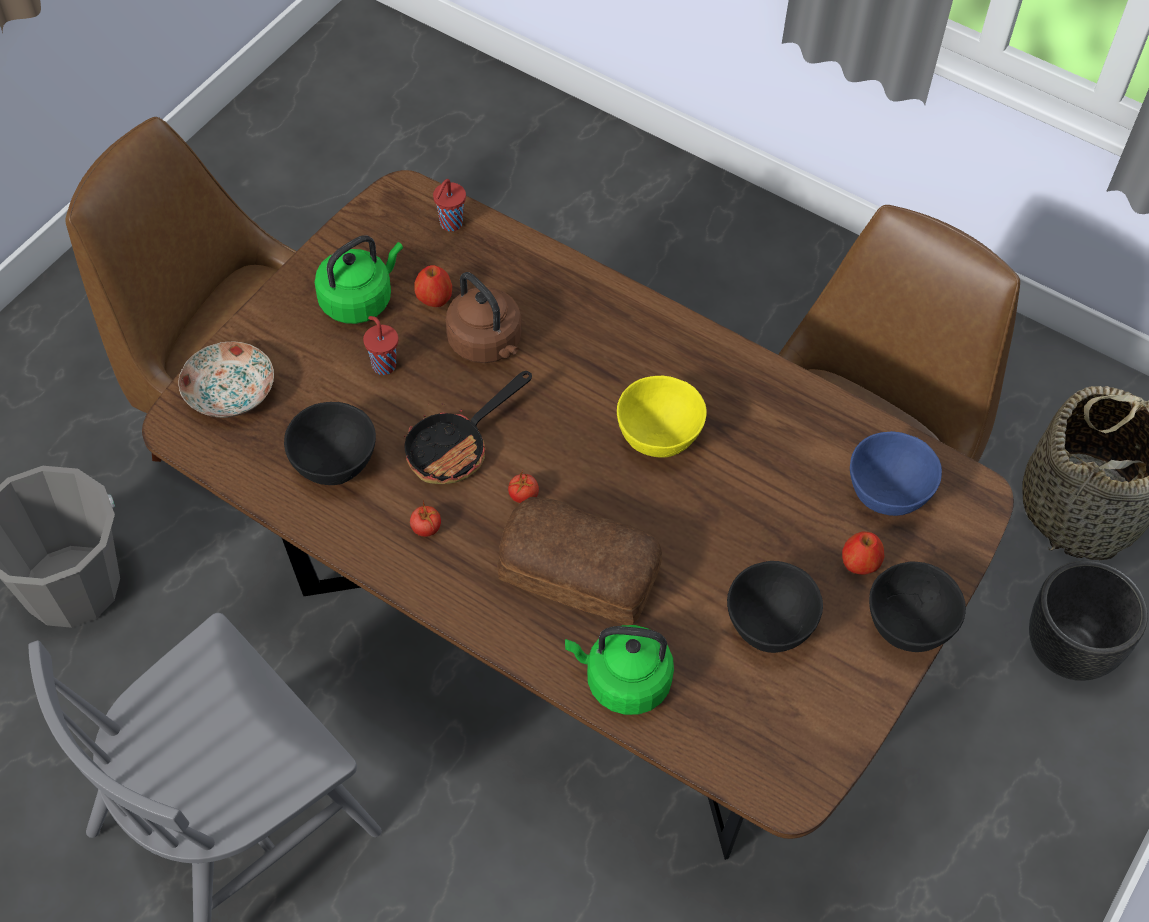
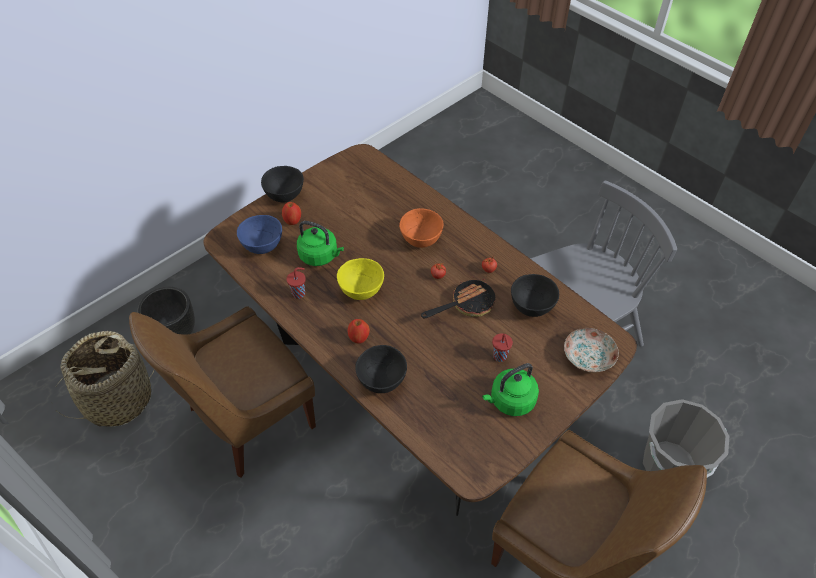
camera: 165 degrees left, 5 degrees down
(434, 300) = (464, 392): apple -> apple (359, 338)
(450, 224) = (445, 445): red cup -> red cup (299, 293)
(487, 344) = (438, 358): brown kettle -> none
(577, 569) = (420, 240): bread -> orange bowl
(623, 681) = (414, 197): green kettle -> green kettle (320, 256)
(770, 625) = (343, 206): black bowl -> black bowl (381, 381)

